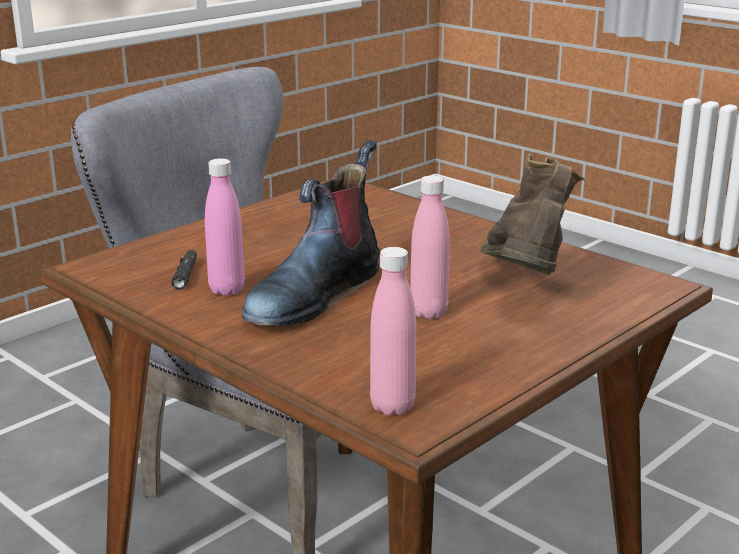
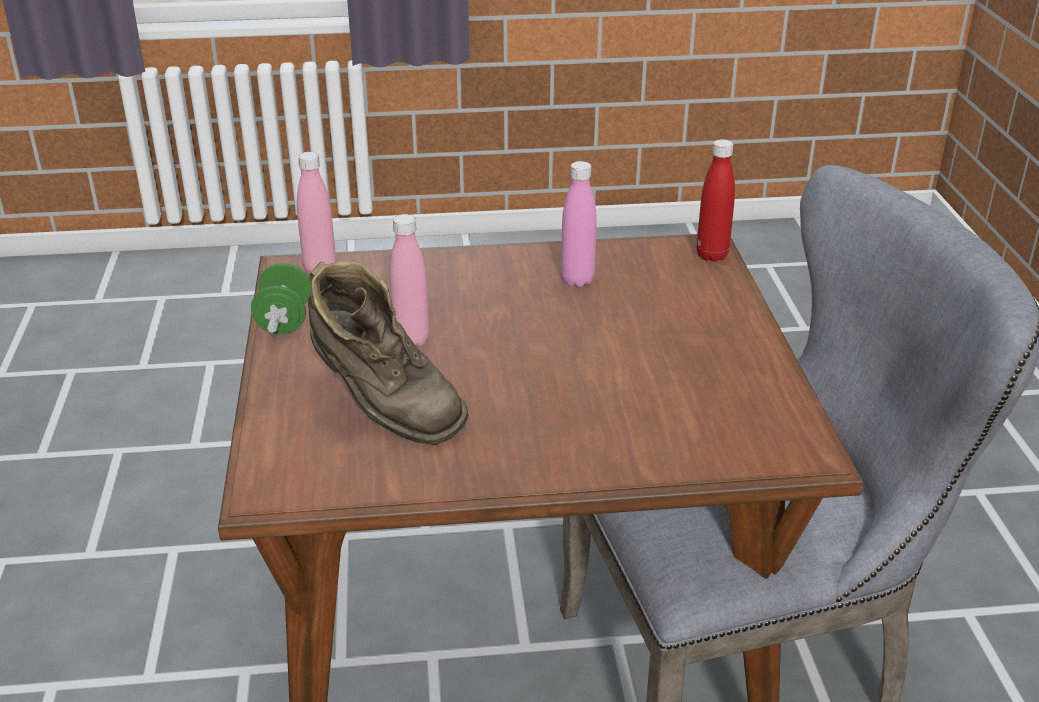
camera: 130 degrees right, 10 degrees up
(105, 259) = (712, 255): none -> red bottle
(185, 275) = (632, 274): black flashlight -> none
(313, 294) = (517, 309): boot -> none
(503, 375) = (284, 321): none -> green dumbbell

